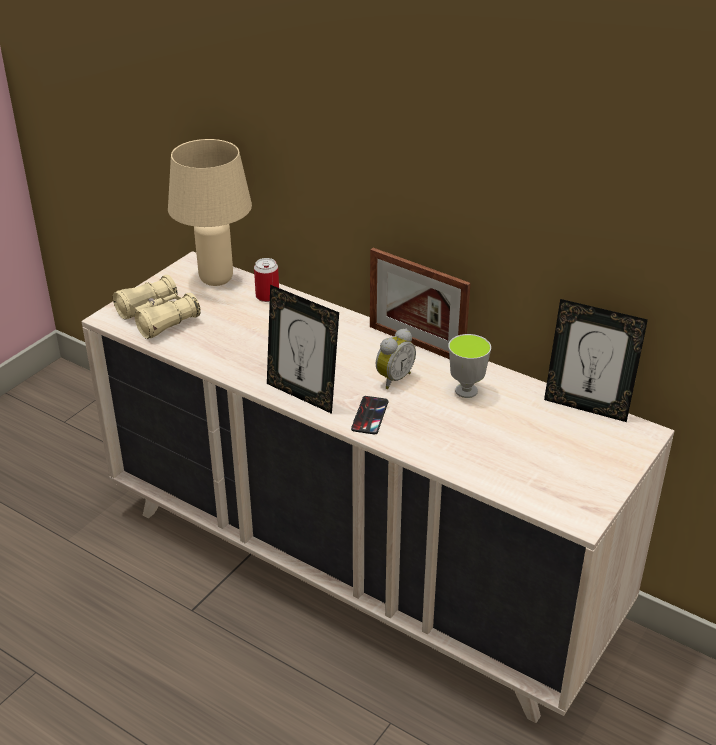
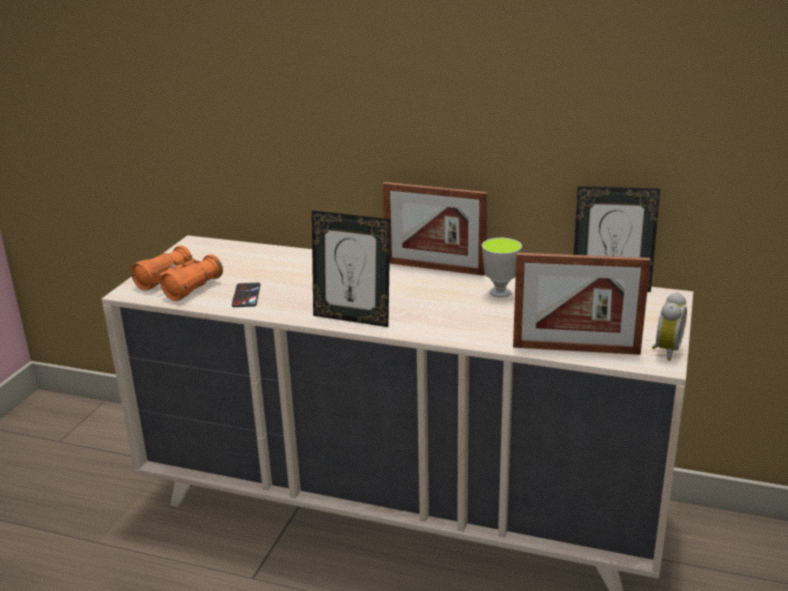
camera: 15 degrees left, 10 degrees down
(157, 318) = (179, 285): beige binoculars -> orange binoculars
(217, 279) = (223, 251): beige table lamp -> none
(267, 296) = (278, 256): can -> none
(369, 415) = (424, 323): phone -> phone (246, 295)
(393, 378) = (429, 294): alarm clock -> alarm clock (665, 351)
(503, 482) = (576, 349): none -> picture frame

